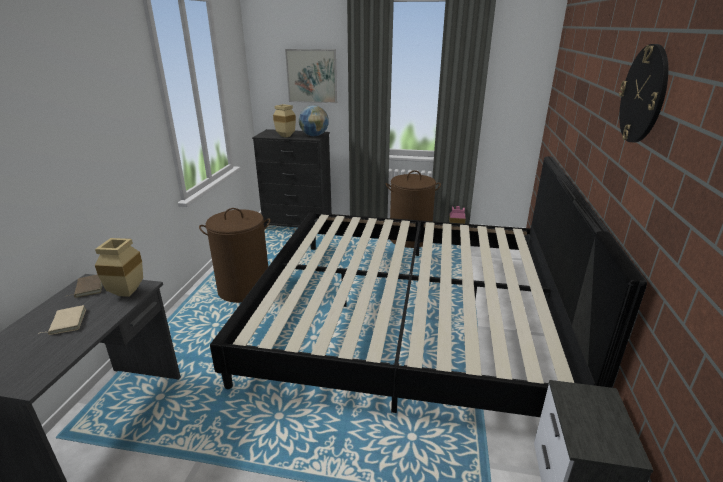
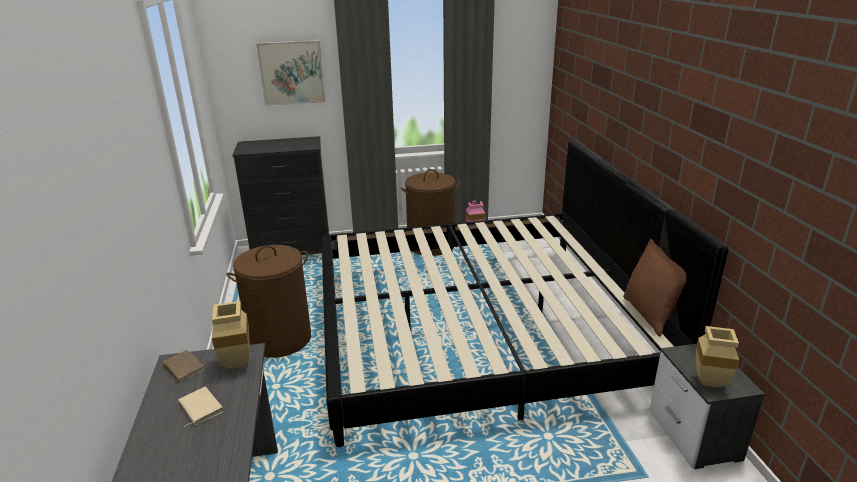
camera: 20 degrees left, 0 degrees up
(287, 136) = (275, 148): beige vase -> beige vase (711, 382)
(314, 136) = (307, 144): globe -> none
(566, 342) = (650, 314): none -> brown pillow
(643, 94) = (688, 89): wall clock -> none

